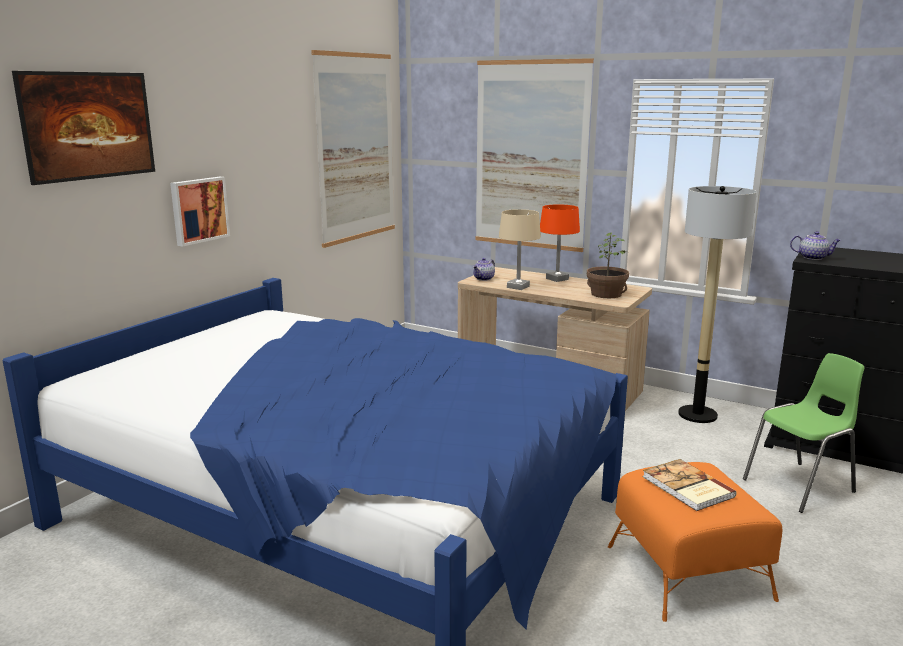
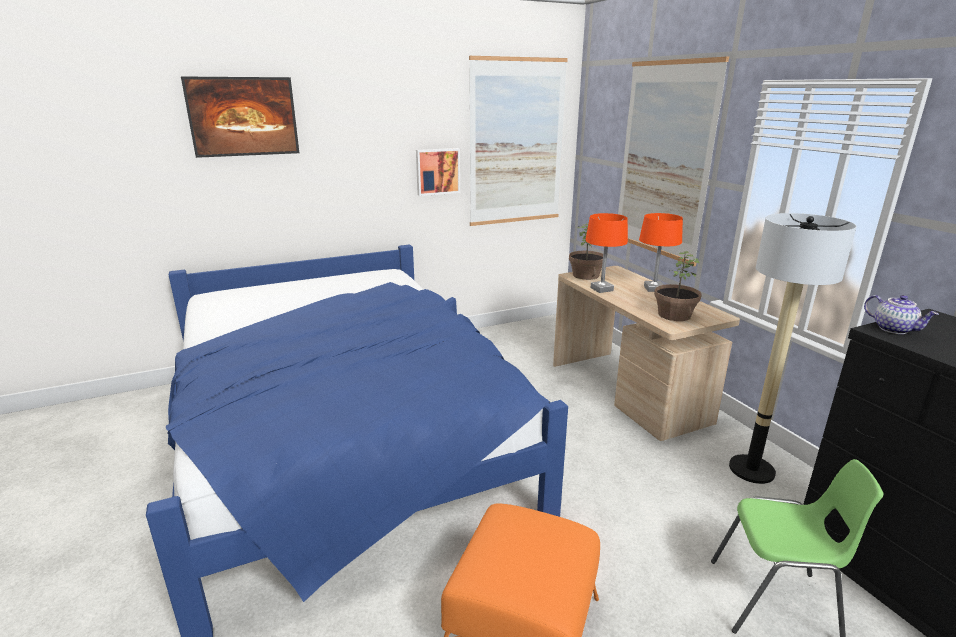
camera: 35 degrees right, 5 degrees up
(198, 210) = (341, 185): picture -> picture (437, 171)
(484, 279) = (586, 275): teapot -> potted plant
(518, 287) = (602, 289): beige table lamp -> orange table lamp
(687, 487) = (515, 545): book -> none

